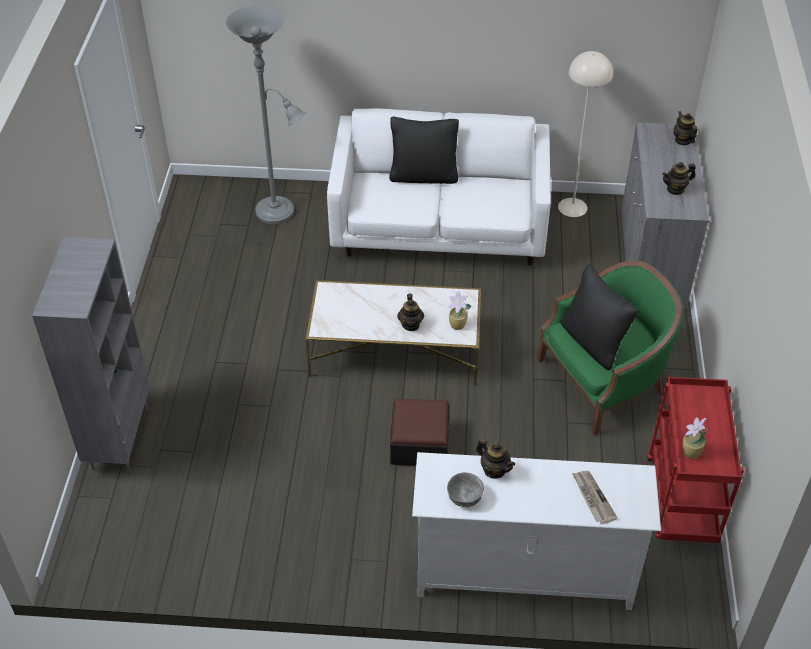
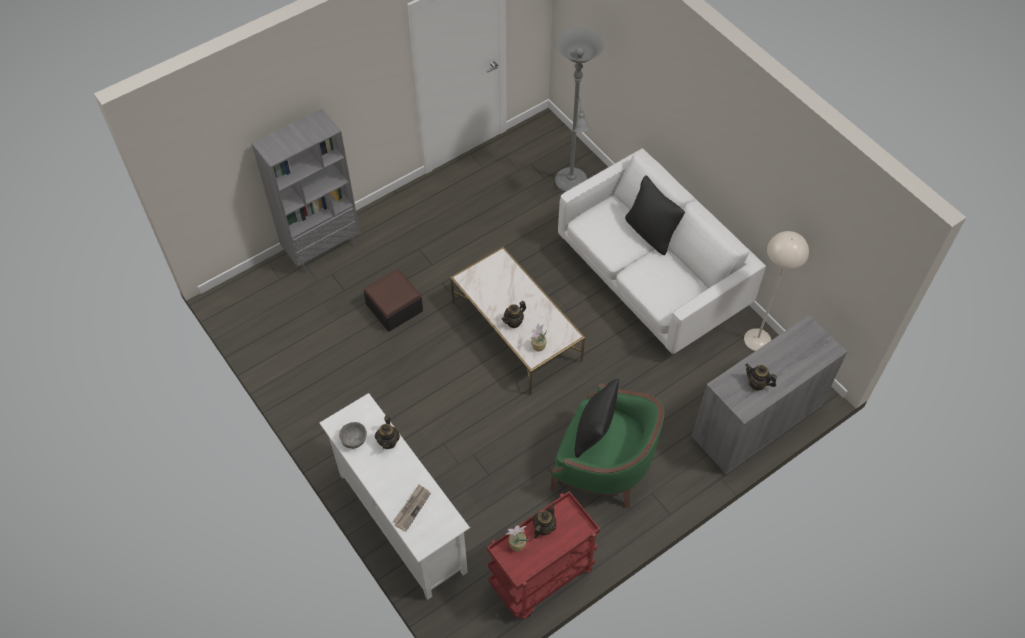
camera: 50 degrees right, 10 degrees up
(419, 444) = (453, 397): ottoman -> ottoman (394, 307)
(683, 140) = (820, 356): teapot -> teapot (543, 527)

